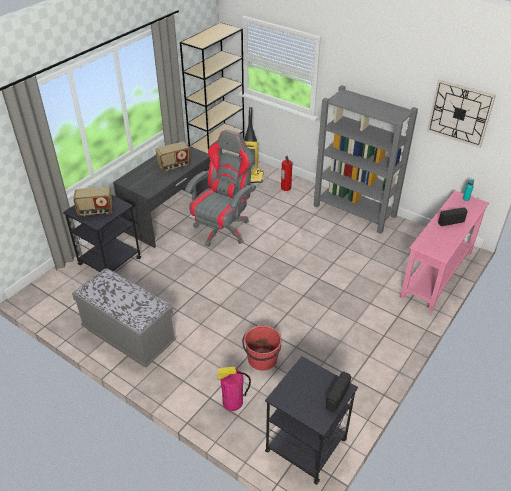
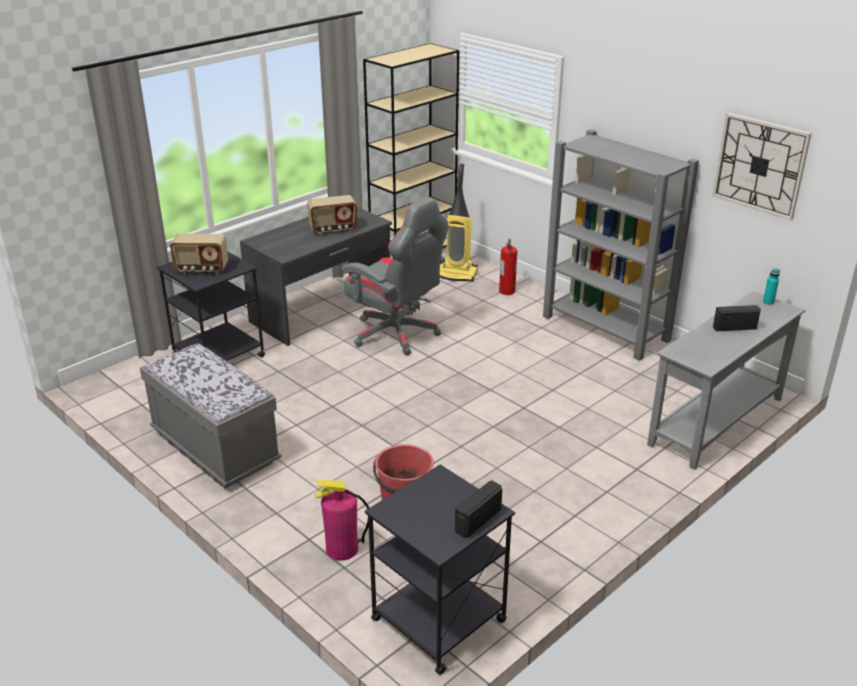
camera: 10 degrees right, 10 degrees down
(222, 229) = (395, 333): grey office chair -> grey office chair turned 90 degrees clockwise
(436, 275) = (716, 422): pink console table -> grey console table

